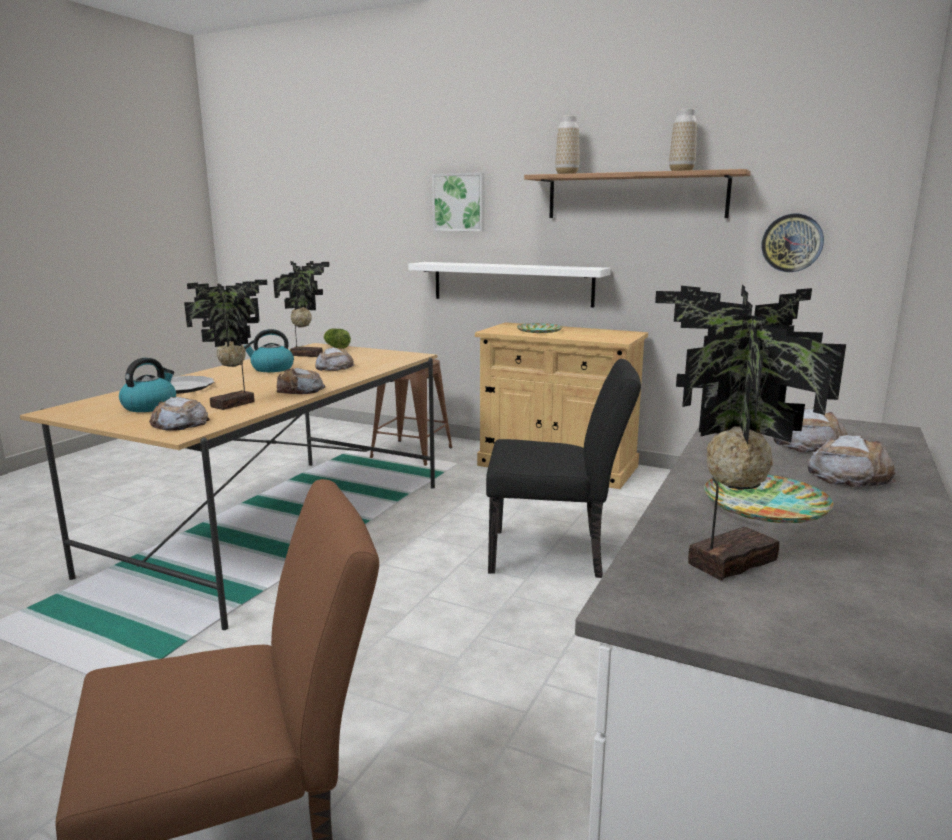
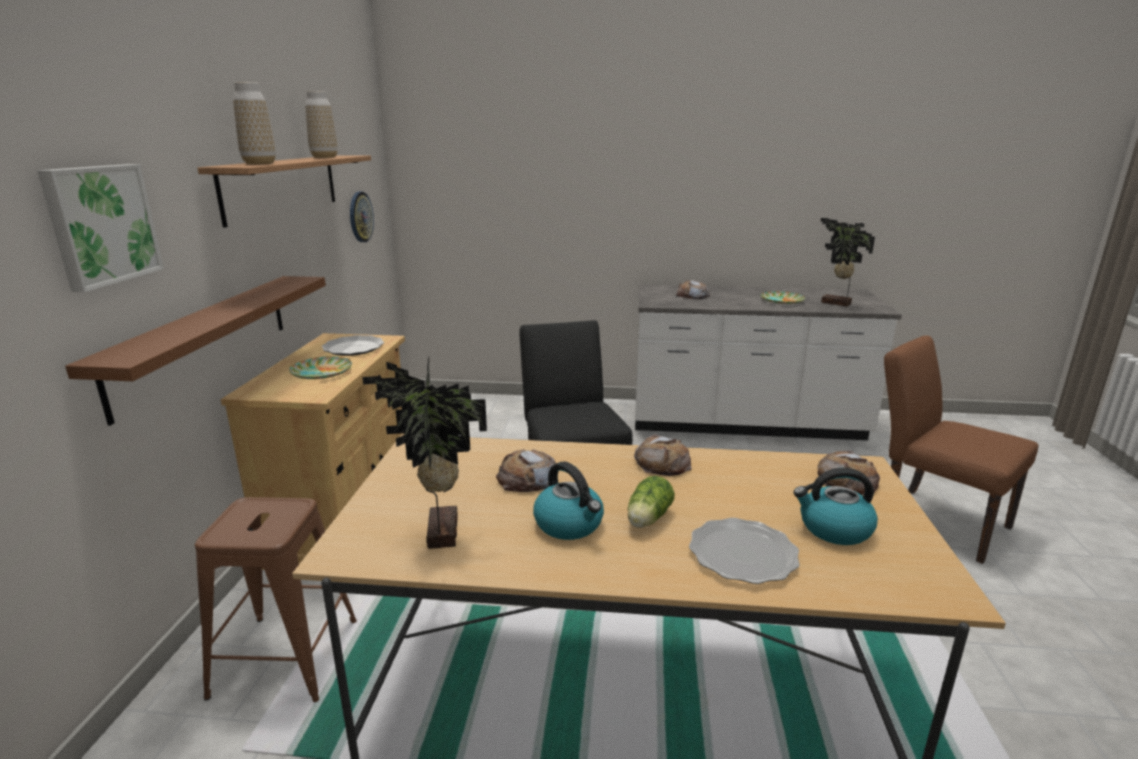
camera: 110 degrees left, 5 degrees up
(235, 405) = (758, 477): potted plant -> none
(336, 347) = (350, 528): lettuce -> lettuce (647, 519)
(511, 283) = (205, 339): white shelf -> brown shelf
(595, 335) = (353, 348): none -> plate
(849, 475) = (728, 293): bread -> none

